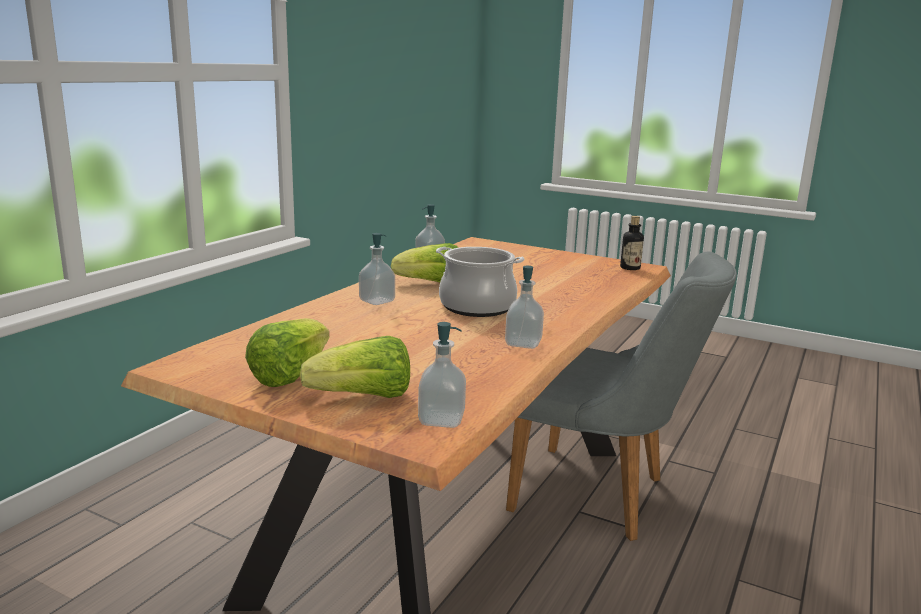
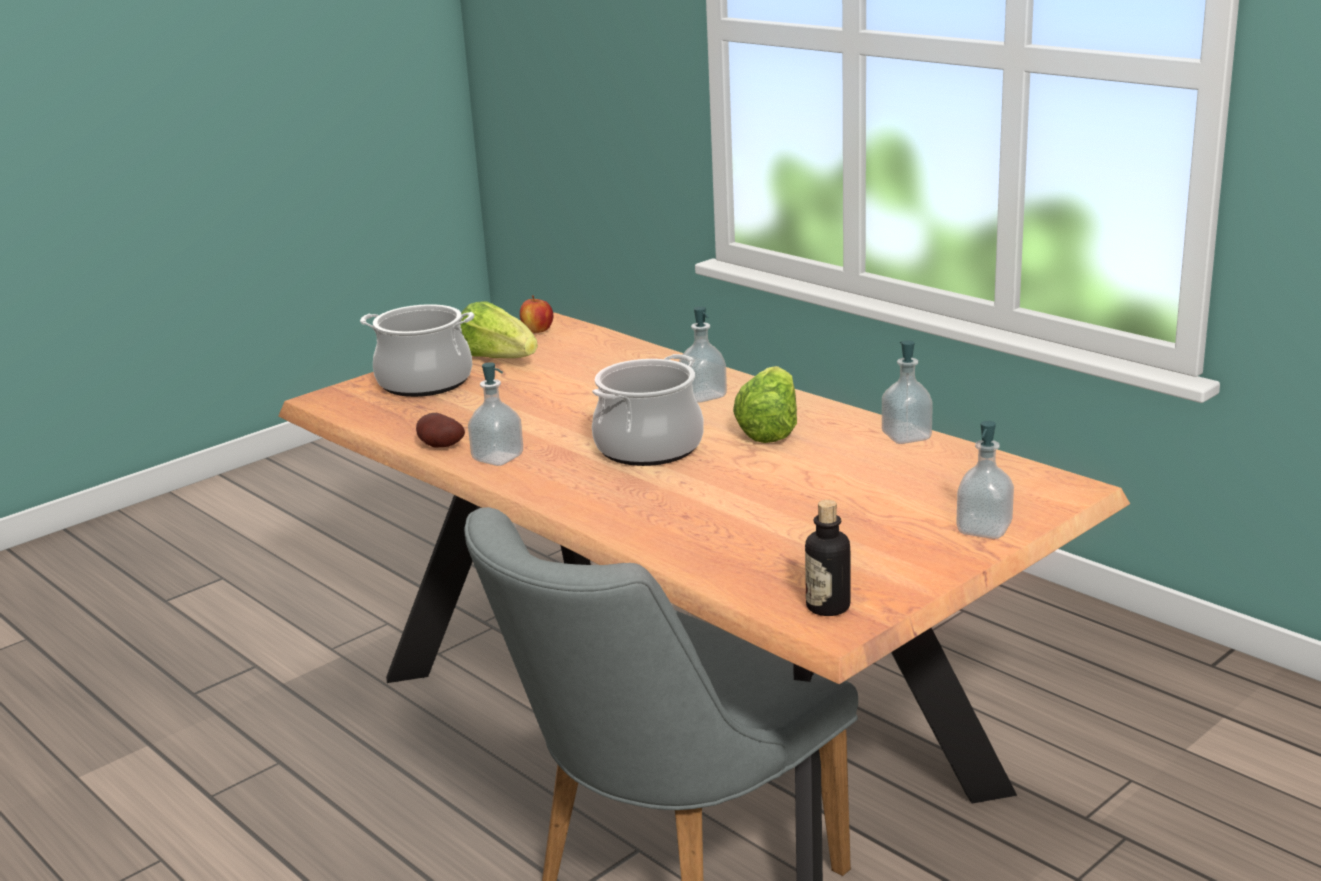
camera: 110 degrees right, 5 degrees up
(198, 369) = (538, 330): none -> apple
(363, 397) = (424, 382): lettuce -> cooking pot
(441, 419) = (354, 406): soap dispenser -> soap dispenser (984, 529)
(516, 365) = (439, 447): none -> potato

